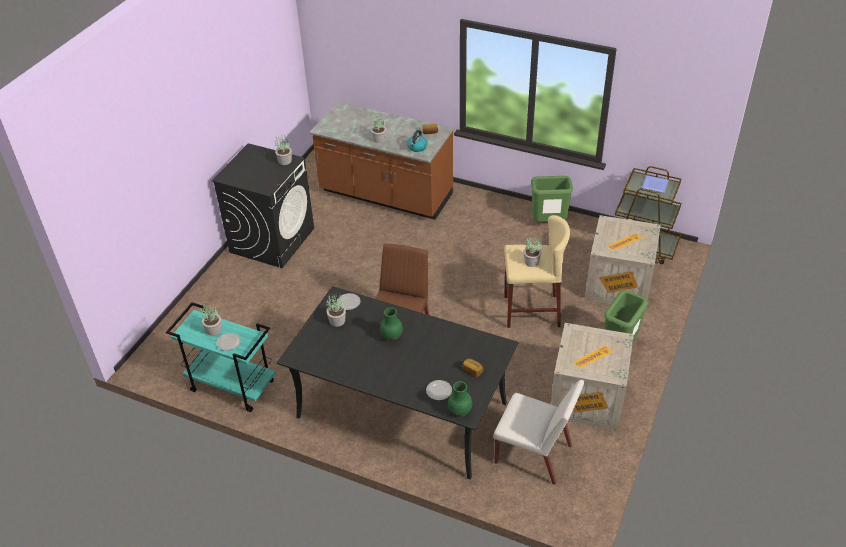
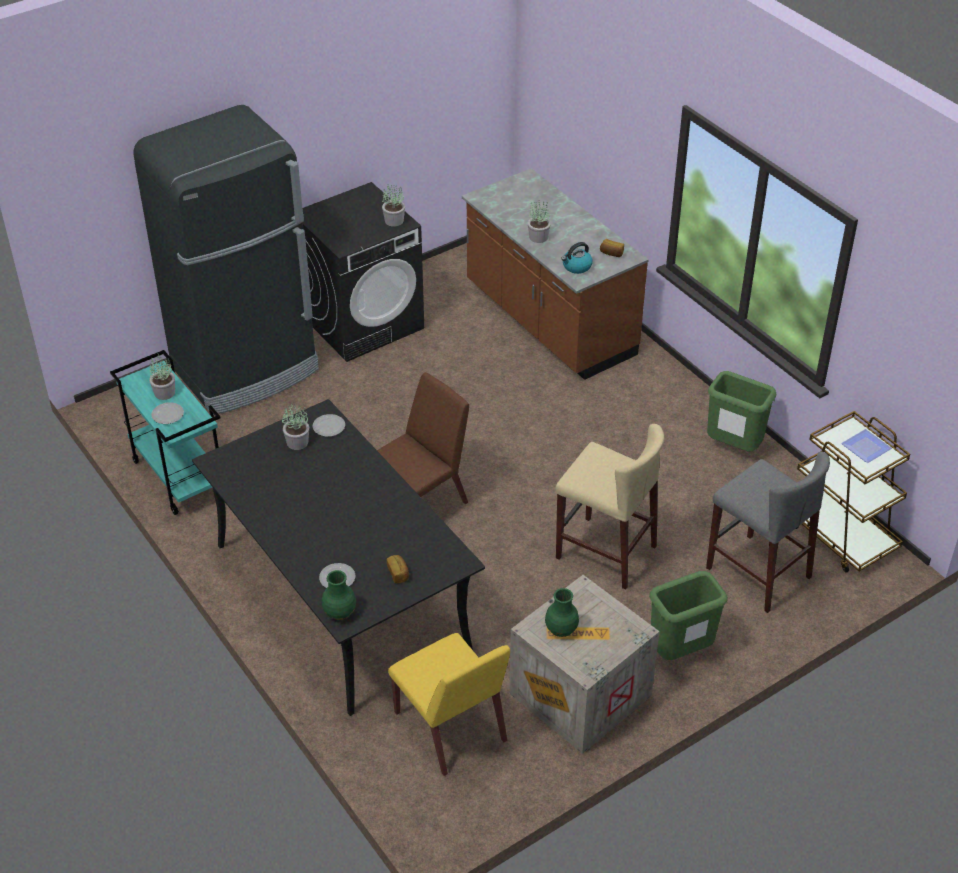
camera: 30 degrees right, 0 degrees up
(220, 300) = (246, 370): none -> black fridge
(391, 336) = (341, 489): green vase -> green vase (560, 630)
(531, 262) = (601, 477): potted plant -> none
(534, 454) = (451, 728): white chair -> yellow chair
(619, 284) = (758, 572): crate -> grey stool

